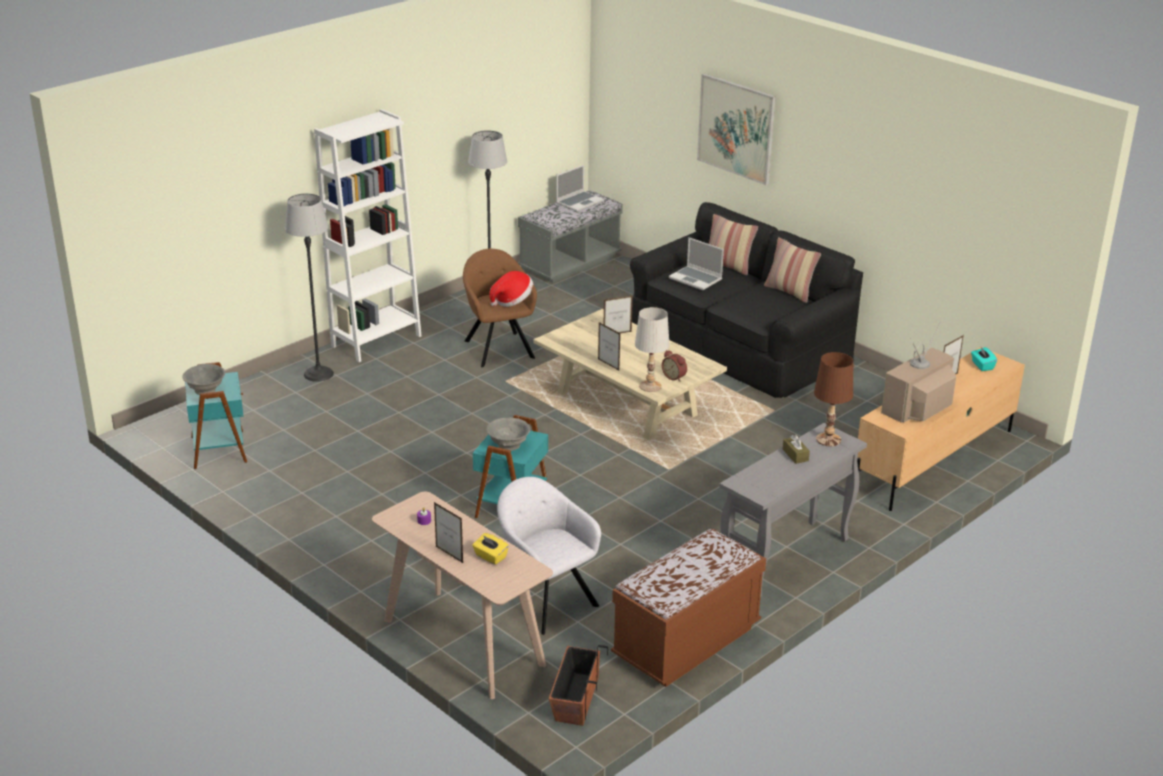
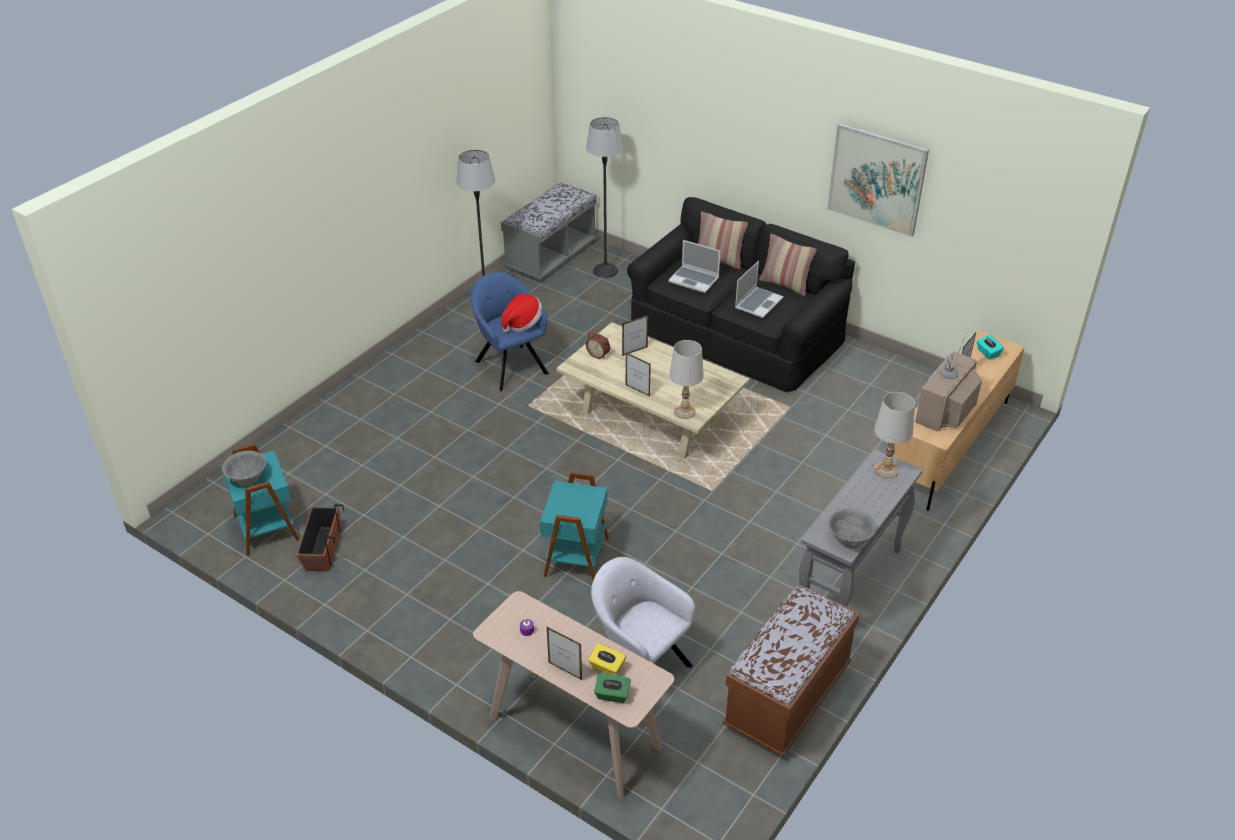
camera: 10 degrees left, 10 degrees up
(318, 374) = (342, 420): floor lamp -> floor lamp (605, 270)
(376, 341) = (388, 372): white bookcase -> none
(488, 578) = (612, 695): none -> green tissue box
(498, 347) = (510, 365): brown armchair -> blue armchair
(508, 445) = (572, 507): grey bowl -> grey bowl (849, 539)
(575, 699) = (702, 784): planter -> planter (322, 549)
(579, 202) = (556, 198): laptop -> laptop (758, 303)
(674, 377) = (704, 397): alarm clock -> alarm clock (599, 354)
(736, 128) = (716, 125): picture -> picture (877, 179)
(795, 455) = (861, 494): brown tissue box -> none
(828, 439) = (886, 470): brown table lamp -> white table lamp

